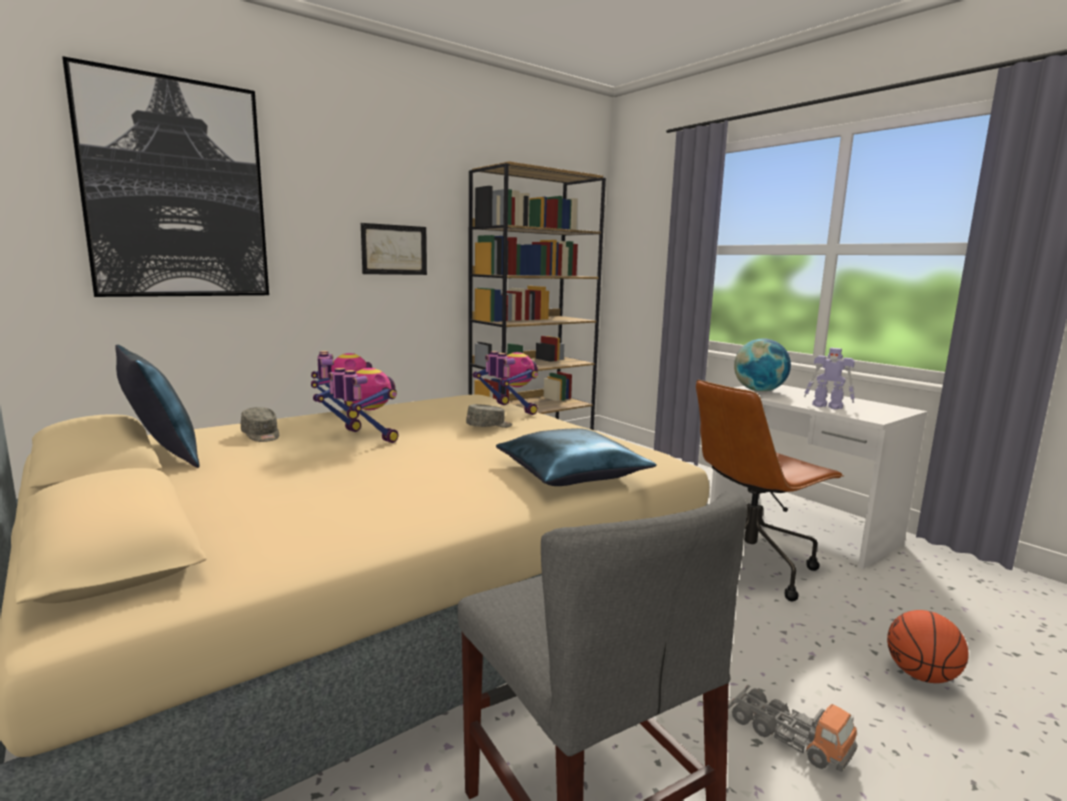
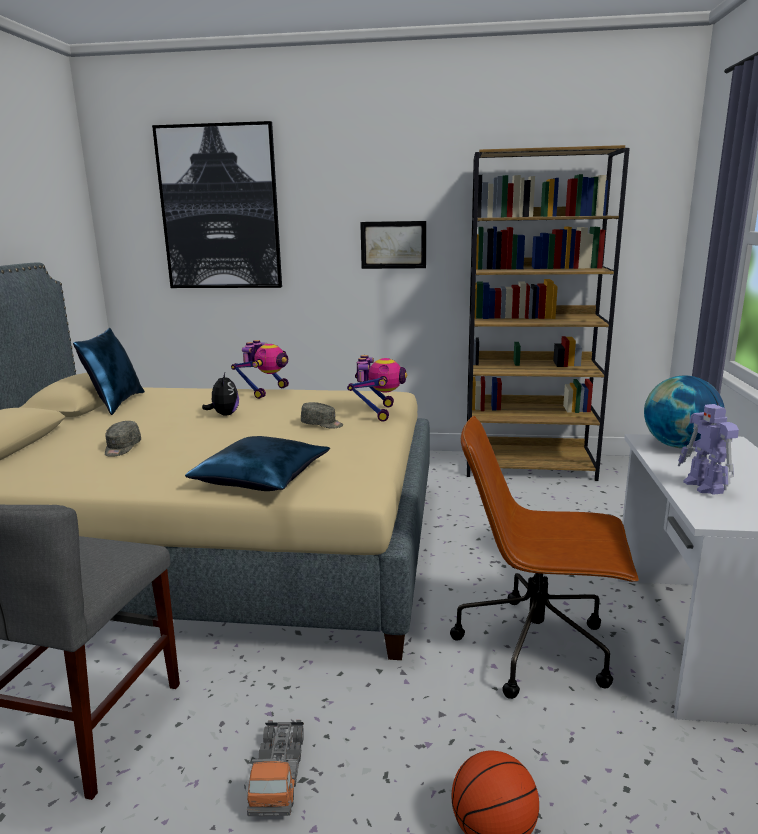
camera: 45 degrees right, 5 degrees up
(261, 435) = (185, 400): grey cap -> grey cap (122, 448)
(363, 438) = (224, 414): toy robot -> plush toy

